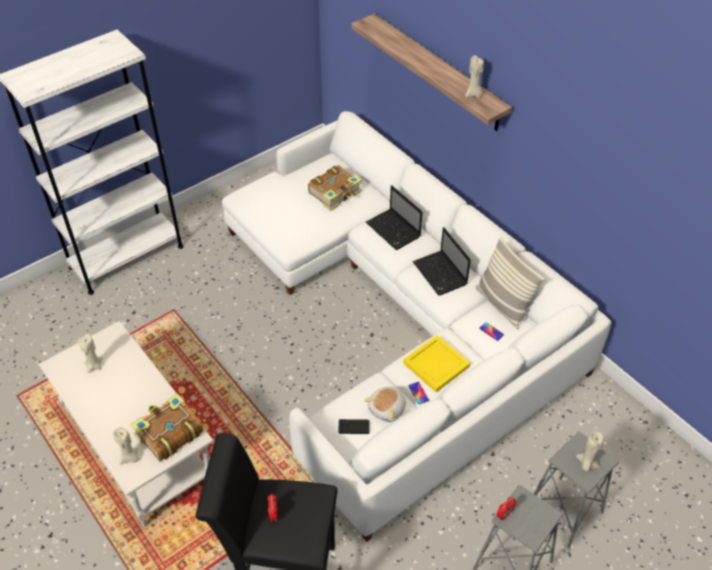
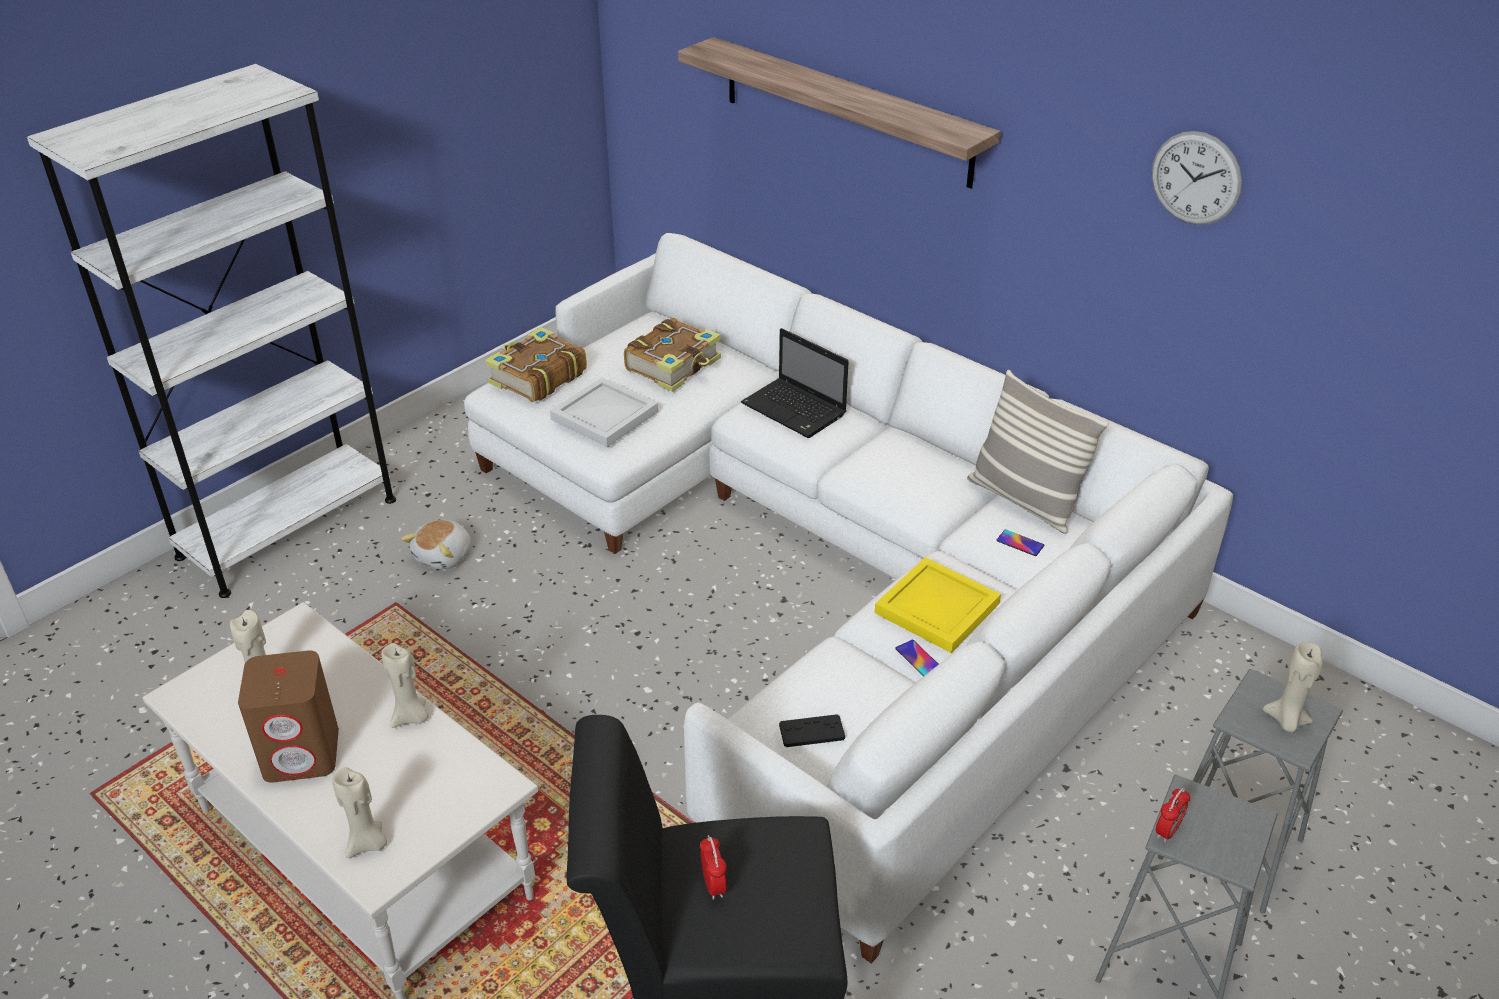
camera: 10 degrees left, 10 degrees down
(107, 406) = (302, 753): none -> brown speaker
(168, 433) = (442, 786): book -> book (536, 377)
(290, 221) = (602, 415): none -> white tray
(388, 409) = (868, 693): plush toy -> plush toy (444, 556)
(441, 274) = (900, 466): laptop -> none
(473, 95) = (927, 121): beige candle -> beige candle (411, 717)
(603, 160) = (1196, 178): none -> wall clock

